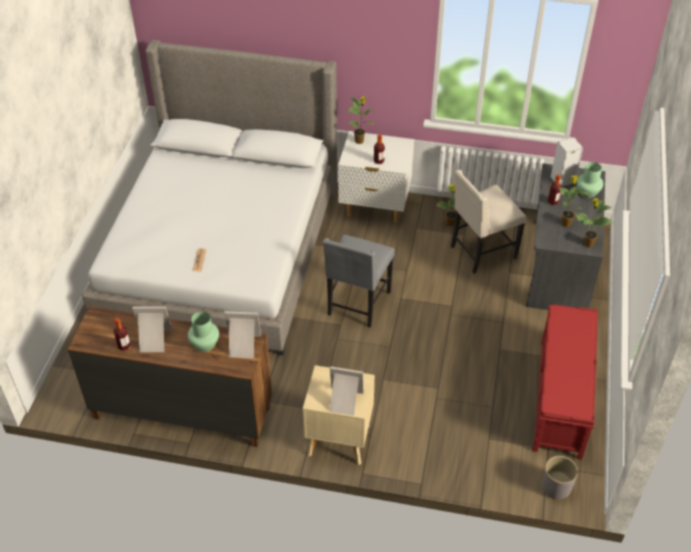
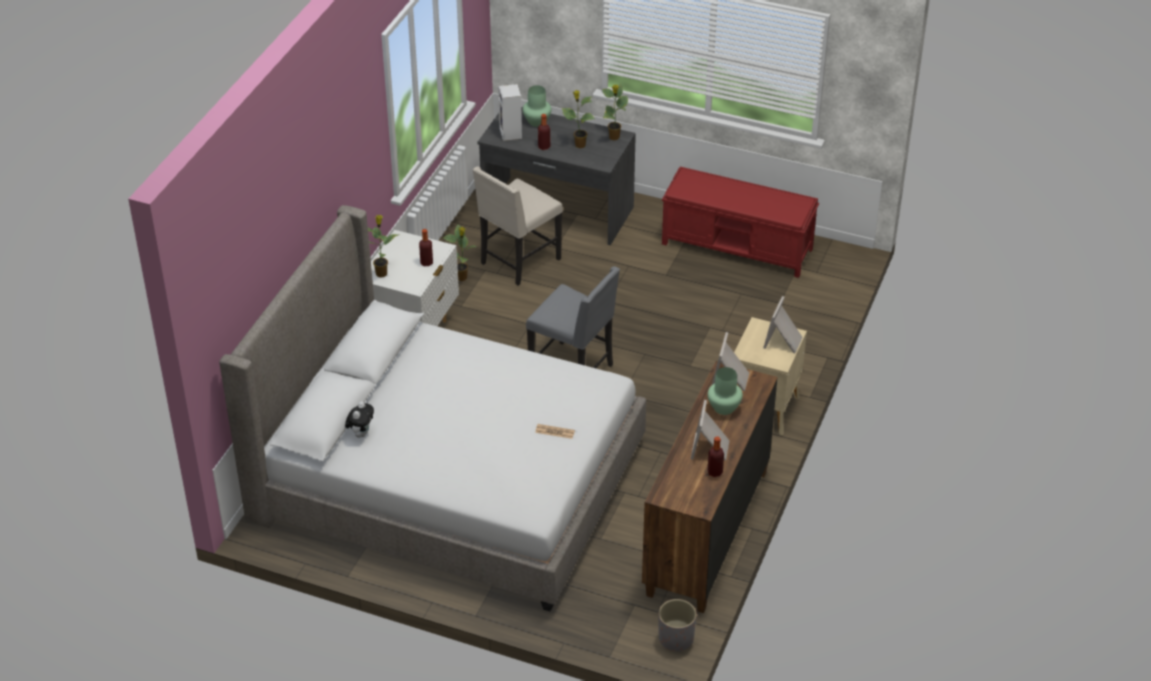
camera: 80 degrees left, 5 degrees down
(188, 162) = (361, 433): none -> plush toy
(481, 252) = (518, 262): beige chair -> beige chair turned 60 degrees clockwise
(556, 487) = (841, 271): grey planter -> grey planter (676, 639)

